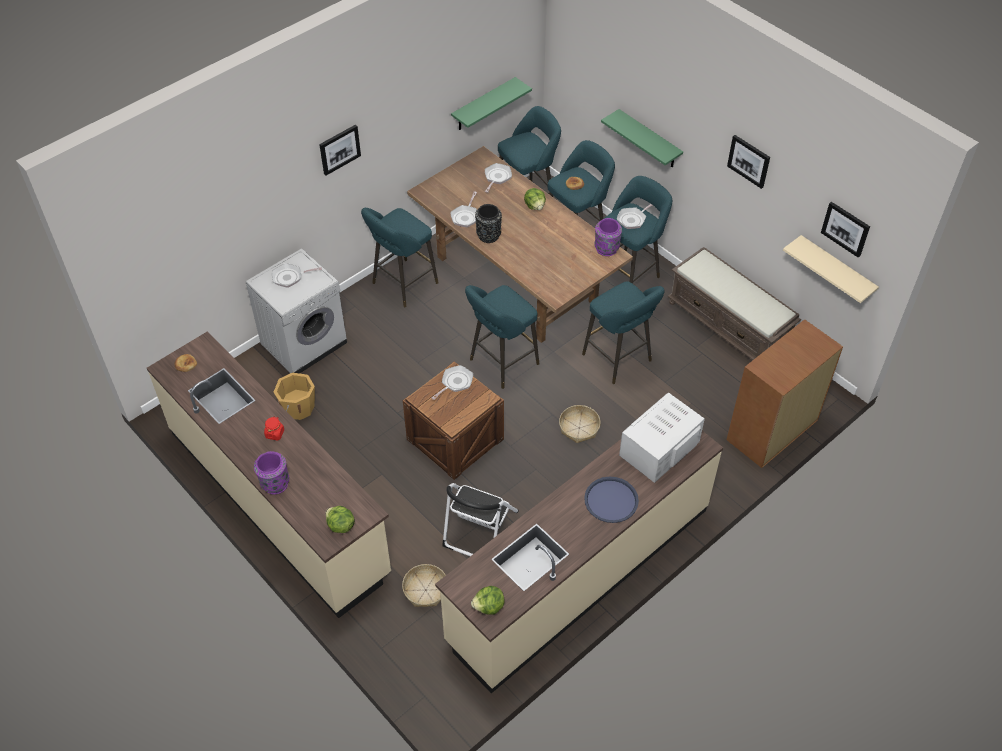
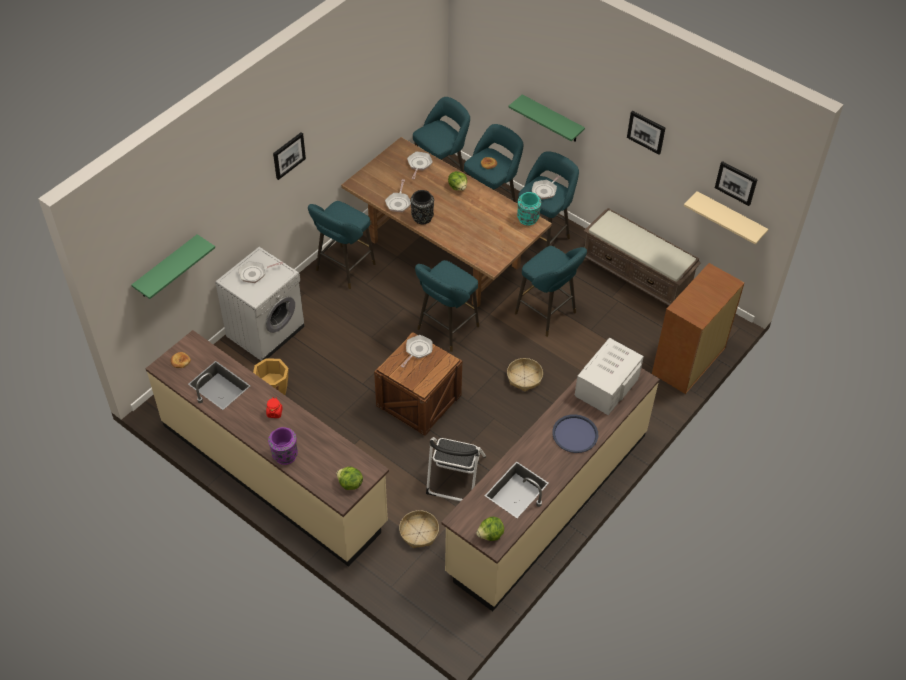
camera: 10 degrees left, 0 degrees up
(483, 105) = (400, 101): green shelf -> green shelf (166, 267)
(606, 249) = (528, 219): purple vase -> turquoise vase

